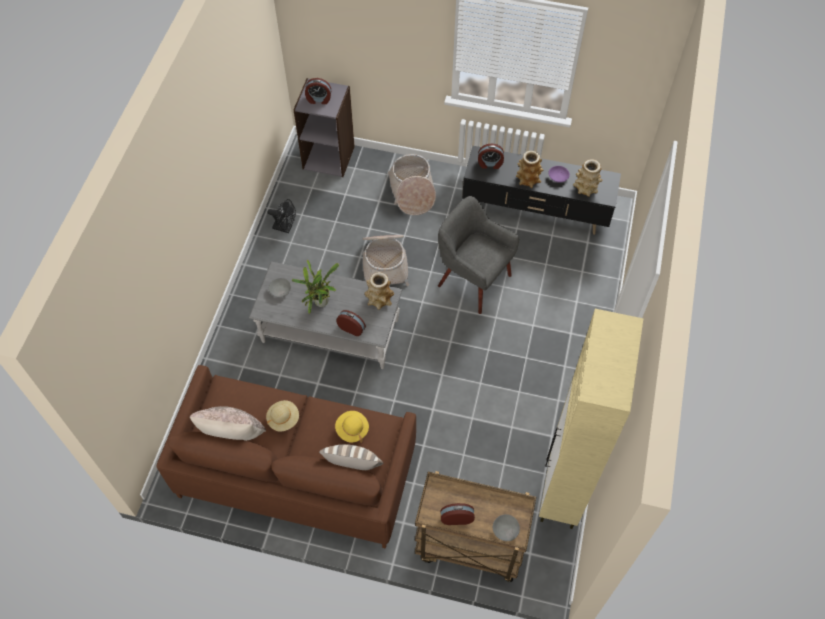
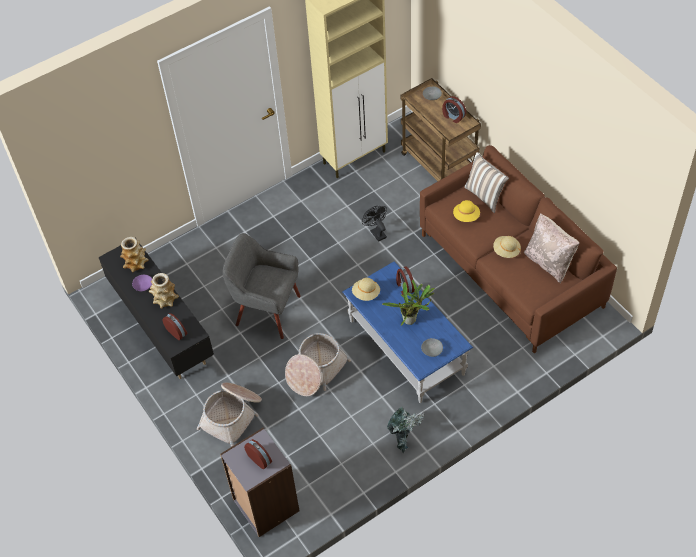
camera: 135 degrees left, 5 degrees down
(270, 261) = (404, 438): none -> potted plant
(285, 228) = (365, 461): black fan -> black fan (376, 232)
(330, 331) = (406, 347): grey coffee table -> blue coffee table
(379, 299) = (366, 294): vase -> beige hat
(473, 280) = (267, 311): grey armchair -> grey armchair turned 120 degrees clockwise

